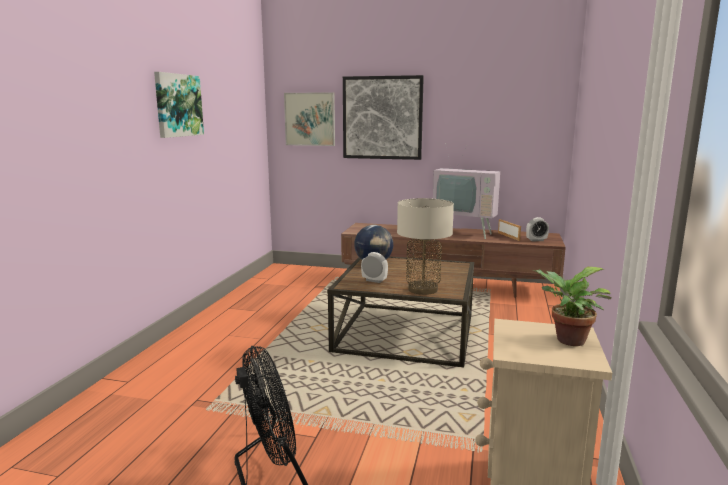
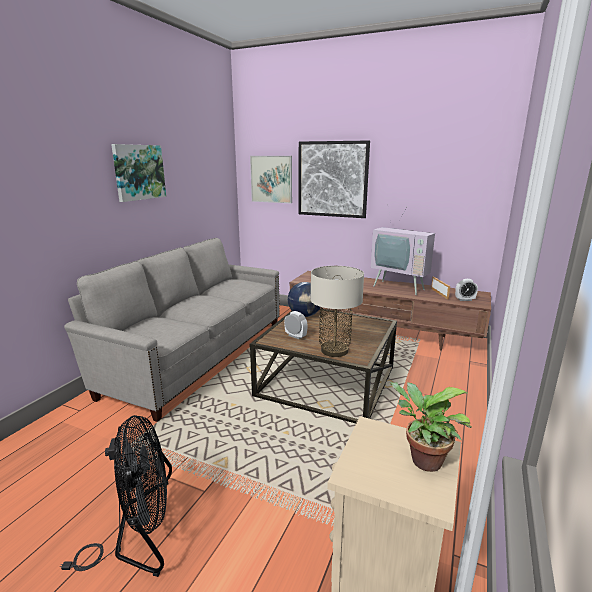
camera: 10 degrees right, 5 degrees up
(245, 320) = (196, 355): none -> grey sofa

